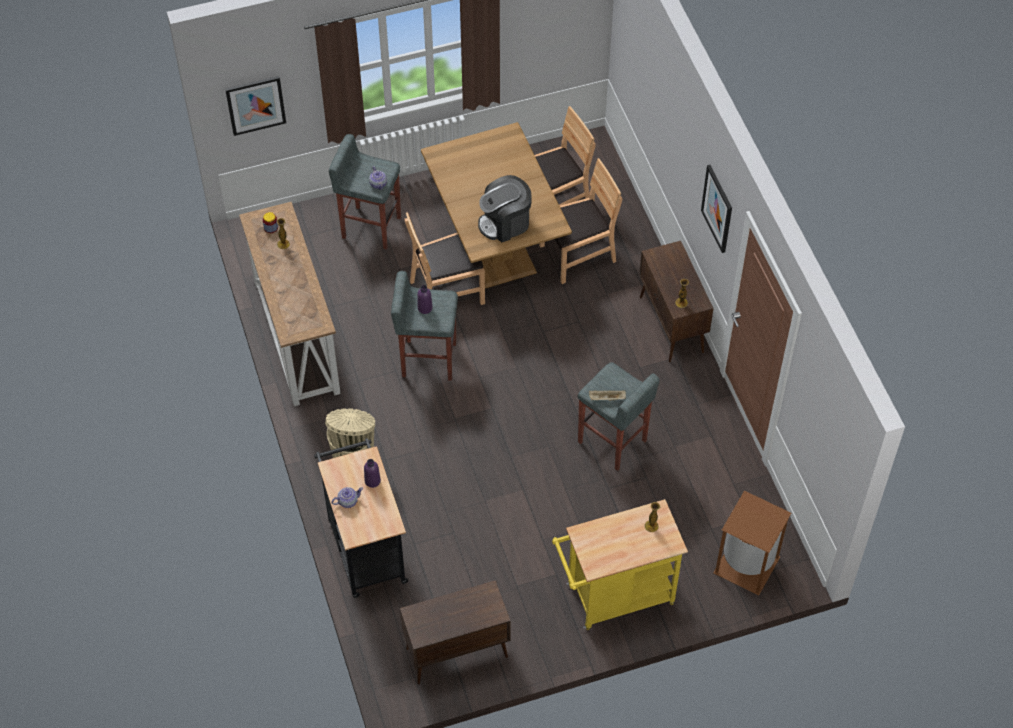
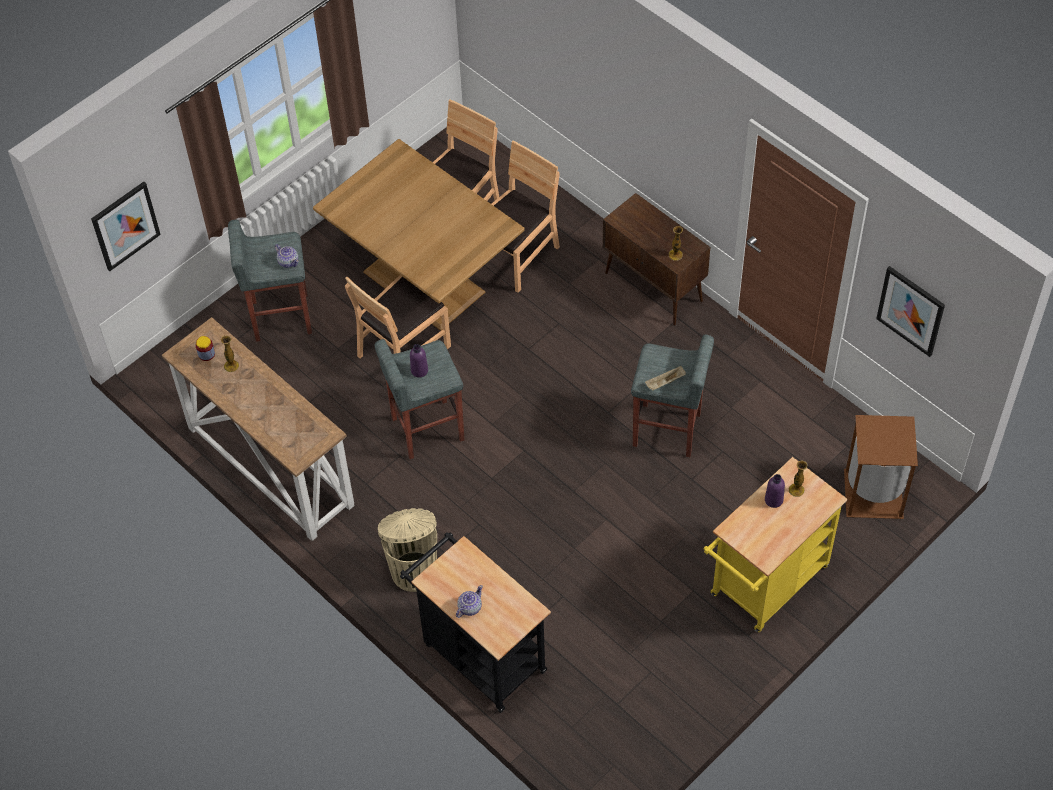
camera: 25 degrees left, 0 degrees up
(372, 481) = (482, 574): purple bottle -> purple bottle (773, 500)
(456, 653) = (641, 720): brown cabinet -> none
(505, 223) = (450, 247): coffee machine -> none
(717, 208) = (694, 135): picture -> picture (911, 310)

